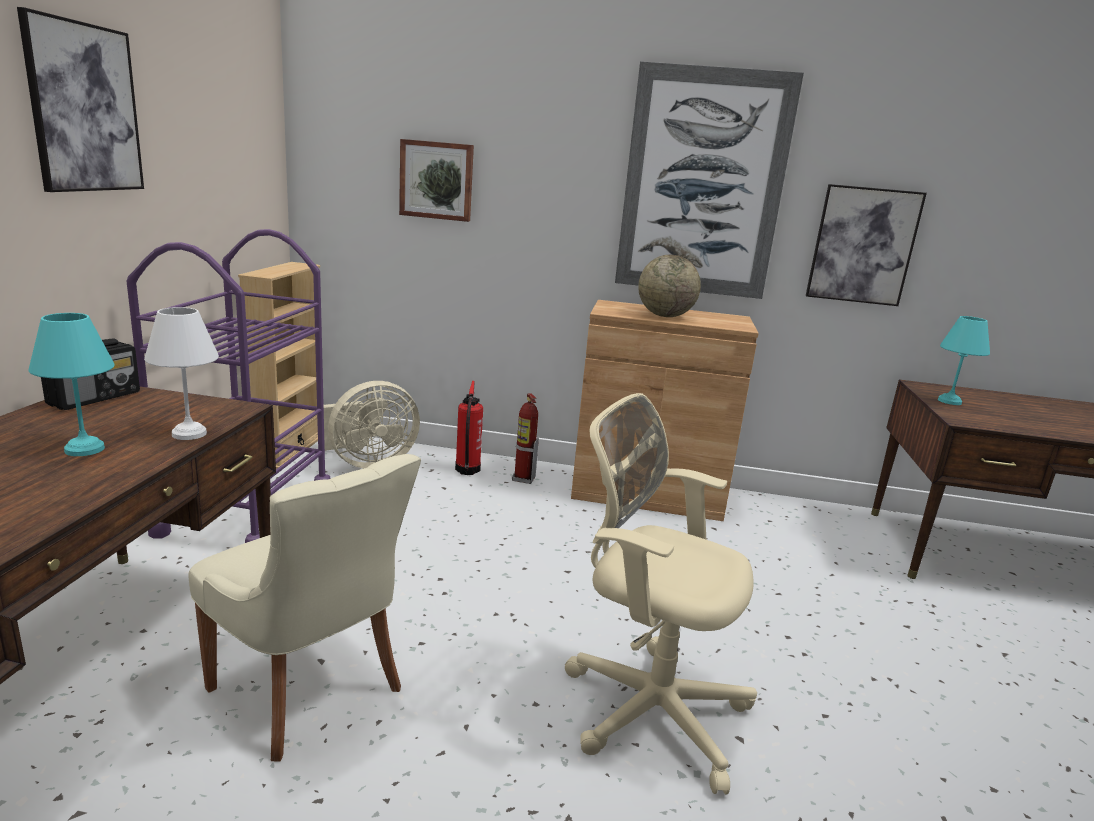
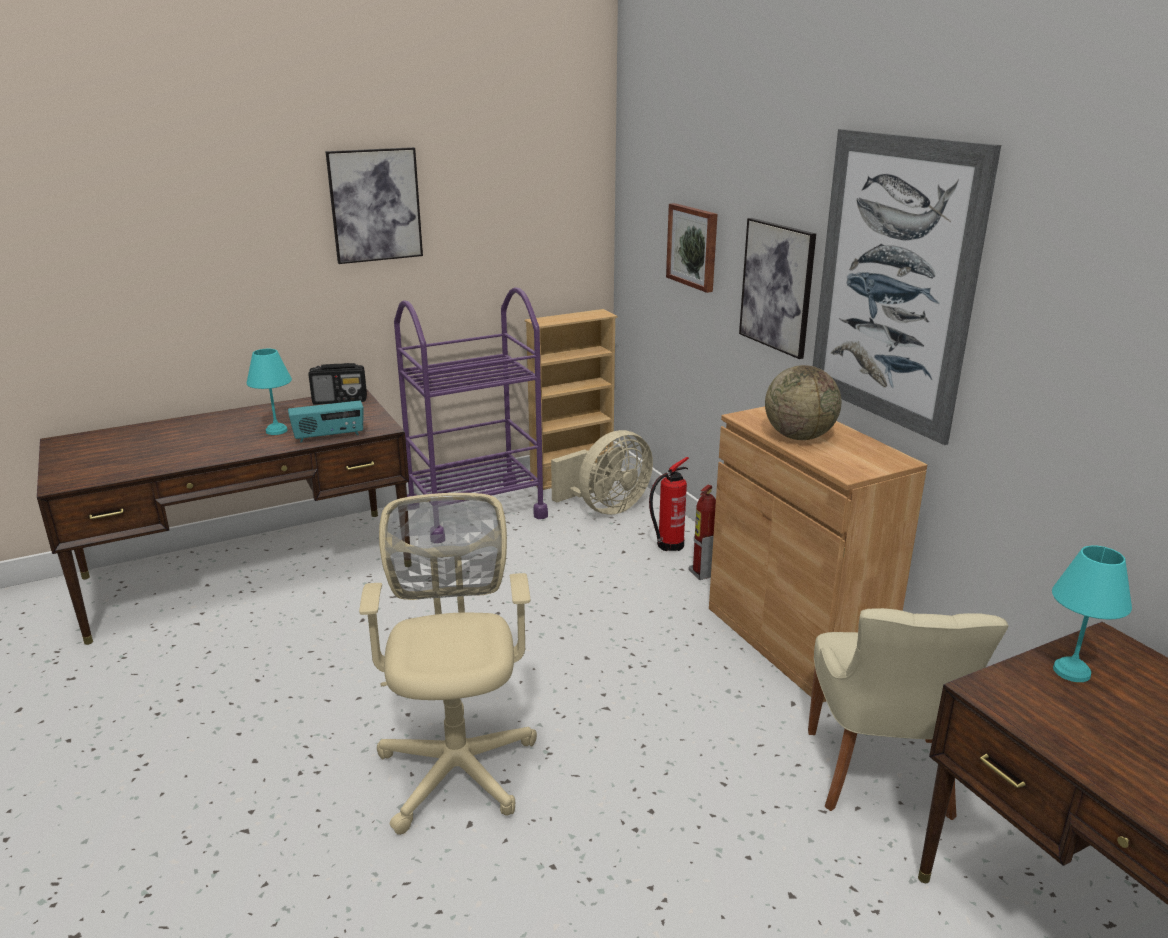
camera: 55 degrees right, 5 degrees up
(189, 433) = (329, 436): white table lamp -> radio
(310, 692) = (333, 632): beige chair -> beige chair (880, 777)
(367, 463) = (606, 508): beige fan -> beige fan turned 60 degrees counterclockwise
(863, 245) = (1069, 402): picture -> picture (777, 286)

